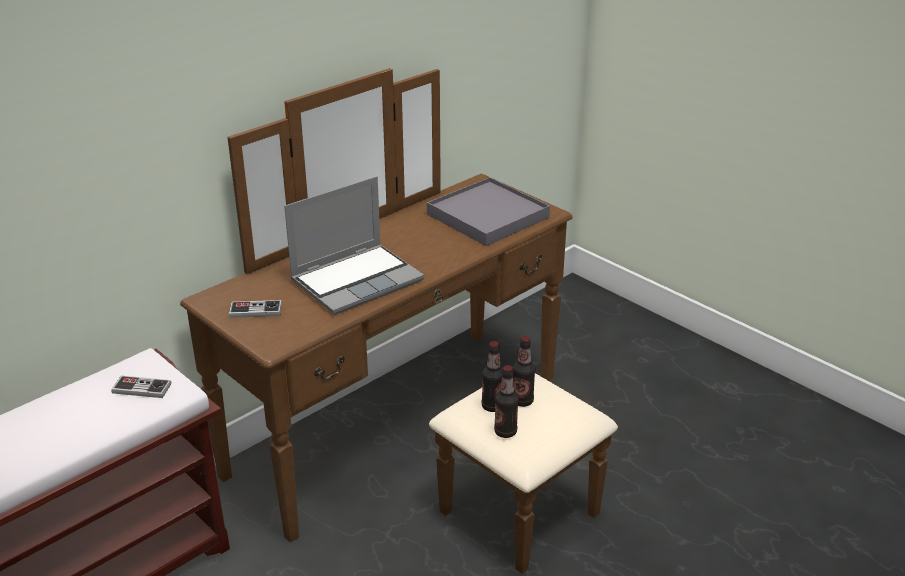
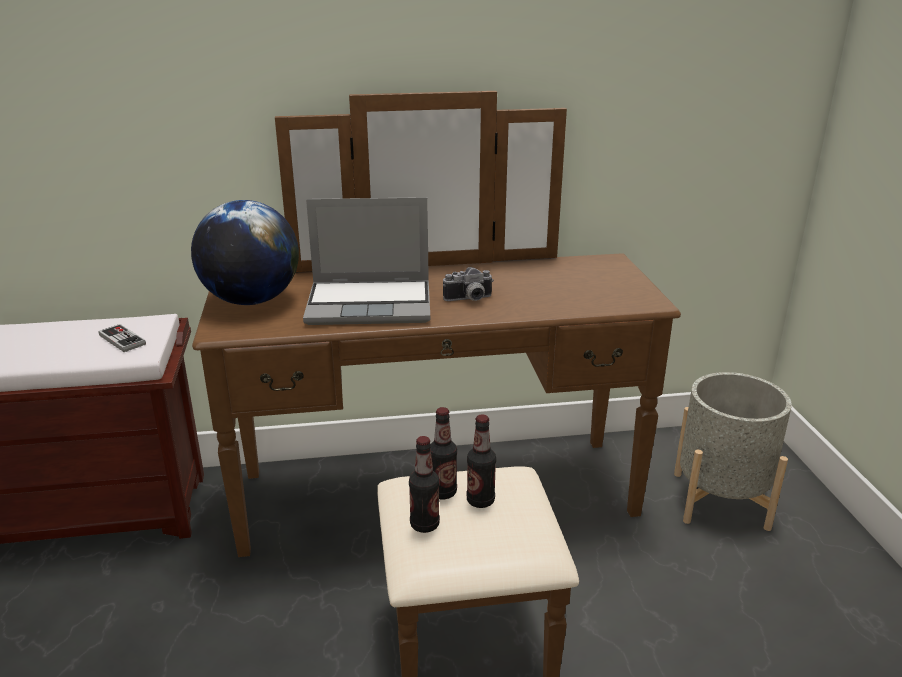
camera: 35 degrees right, 5 degrees down
(255, 310) = (251, 300): game controller -> globe
(425, 251) = (469, 300): none -> camera
(488, 216) = (578, 288): grey tray -> none
(592, 346) = (720, 500): none -> grey planter

